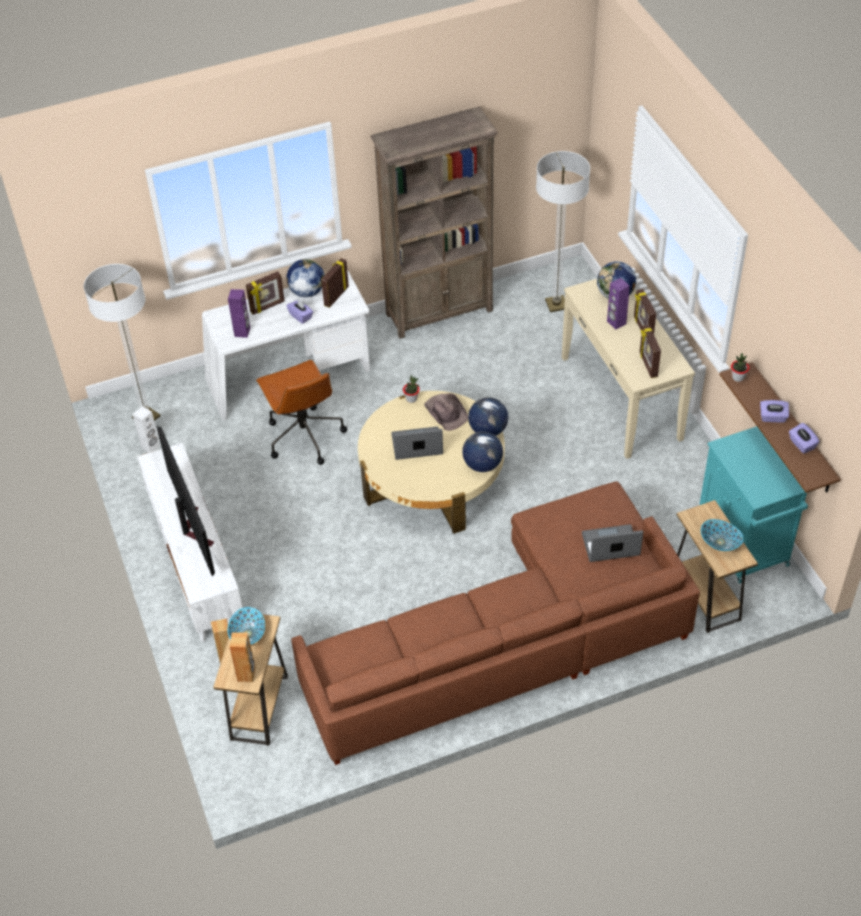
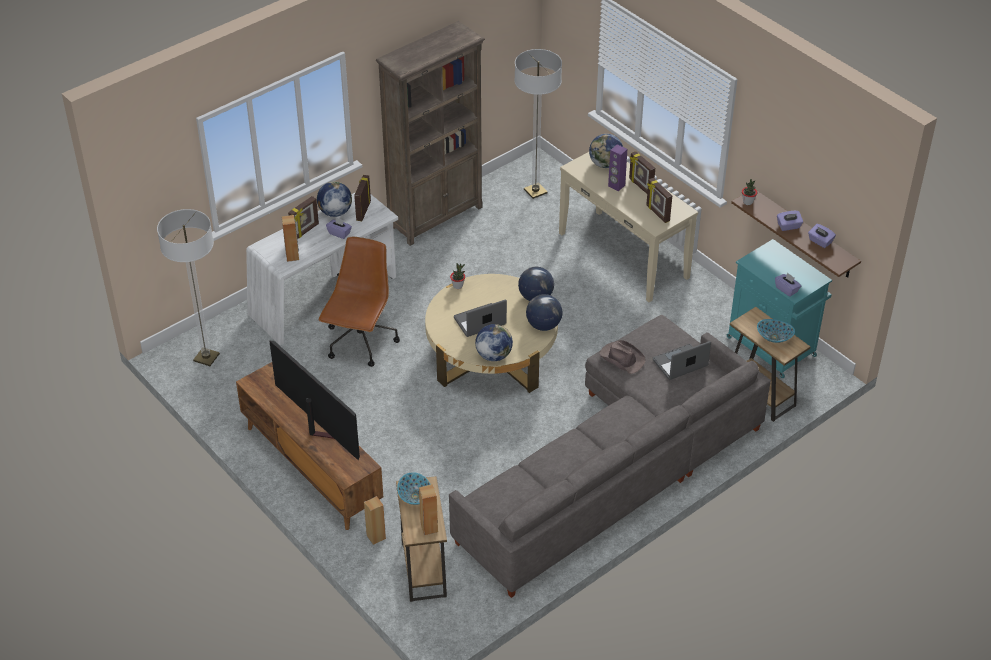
camera: 20 degrees left, 5 degrees down
(151, 447) = (222, 381): white speaker -> none
(195, 563) = (311, 468): white tv stand -> brown tv stand
(242, 332) = (292, 256): purple speaker -> brown speaker
(304, 436) = (360, 343): brown office chair -> brown office chair turned 120 degrees counterclockwise
(414, 487) = (493, 355): none -> globe
(446, 412) = (493, 290): brown hat -> brown hat (622, 358)
(511, 642) = (617, 466): brown sofa -> grey sofa
(751, 490) = (787, 289): none -> purple tissue box

